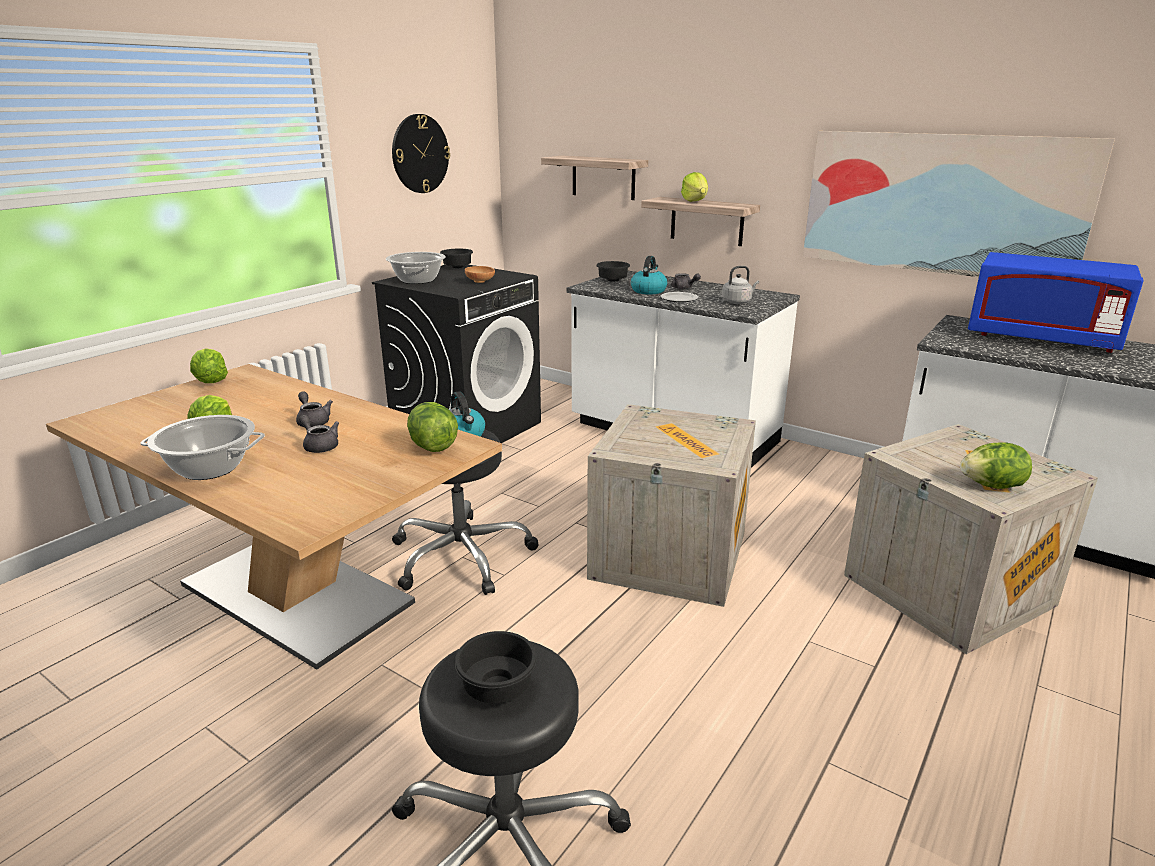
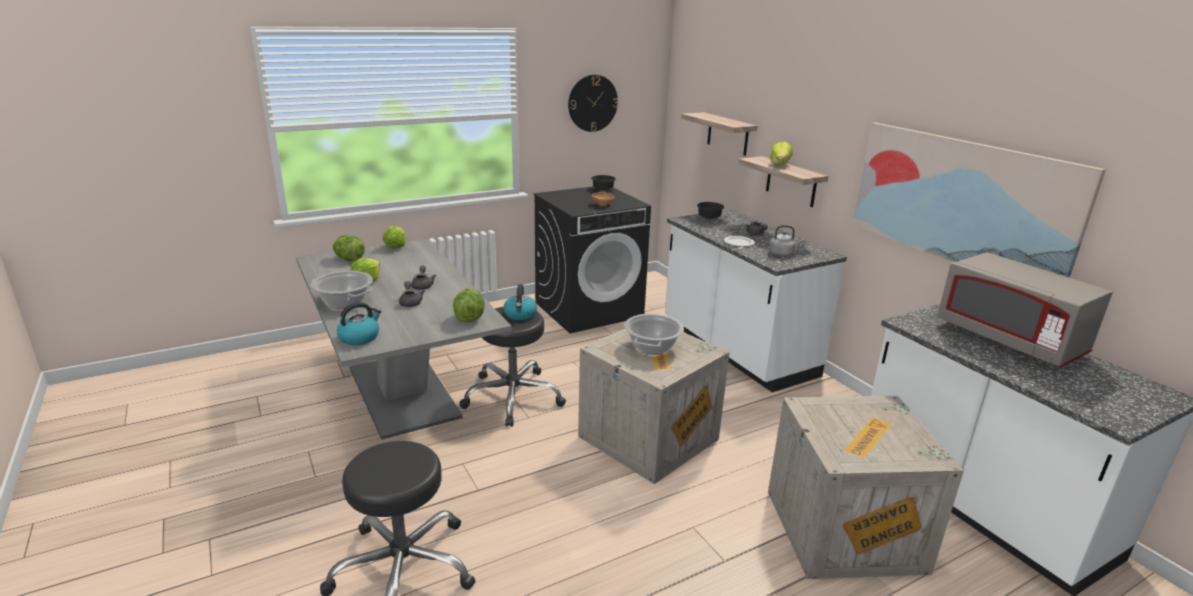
camera: 25 degrees right, 0 degrees up
(296, 594) = (403, 392): brown dining table -> grey dining table
(417, 280) = (563, 196): cooking pot -> cooking pot (652, 347)
(497, 690) = (388, 468): black bowl -> none
(648, 290) = (725, 231): kettle -> kettle (360, 337)
(992, 486) = (854, 449): lettuce -> lettuce (349, 259)
(1041, 339) = (1009, 340): blue microwave -> grey microwave

